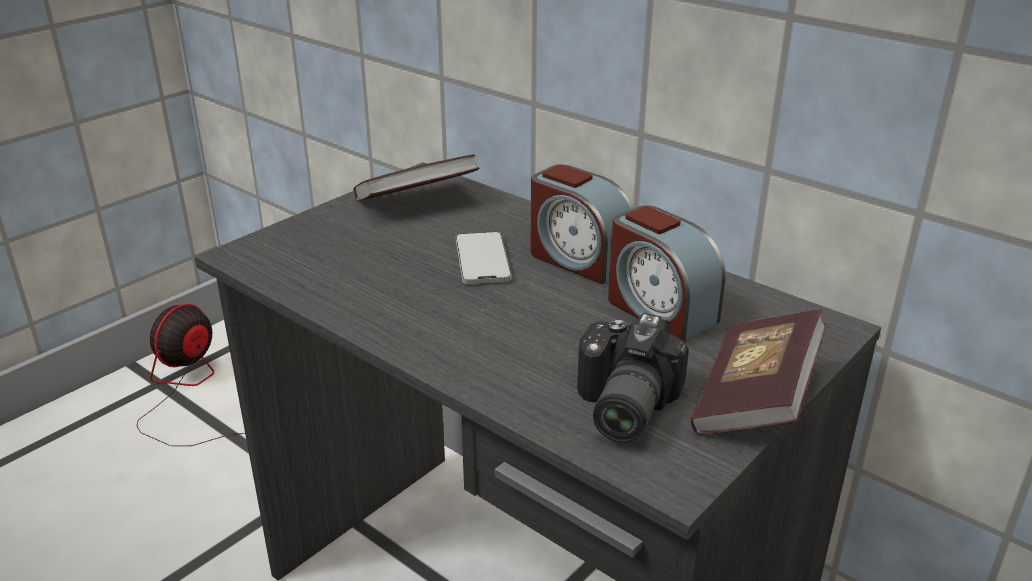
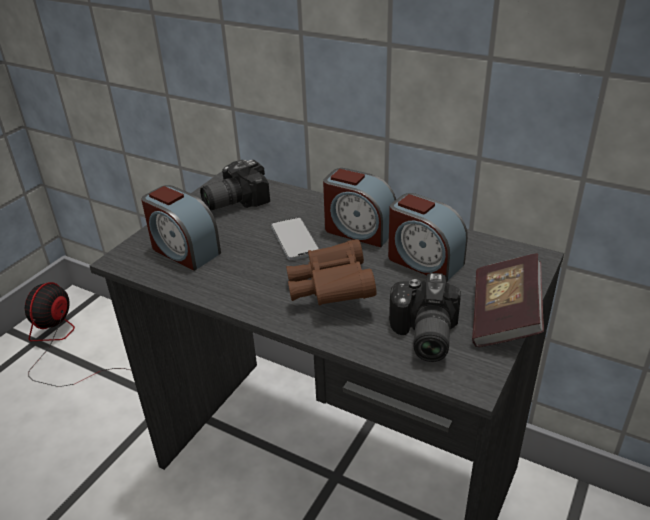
camera: 10 degrees left, 5 degrees up
(325, 254) = (184, 250): none -> alarm clock
(416, 202) = (233, 201): book -> camera
(508, 330) = (331, 290): none -> brown binoculars

